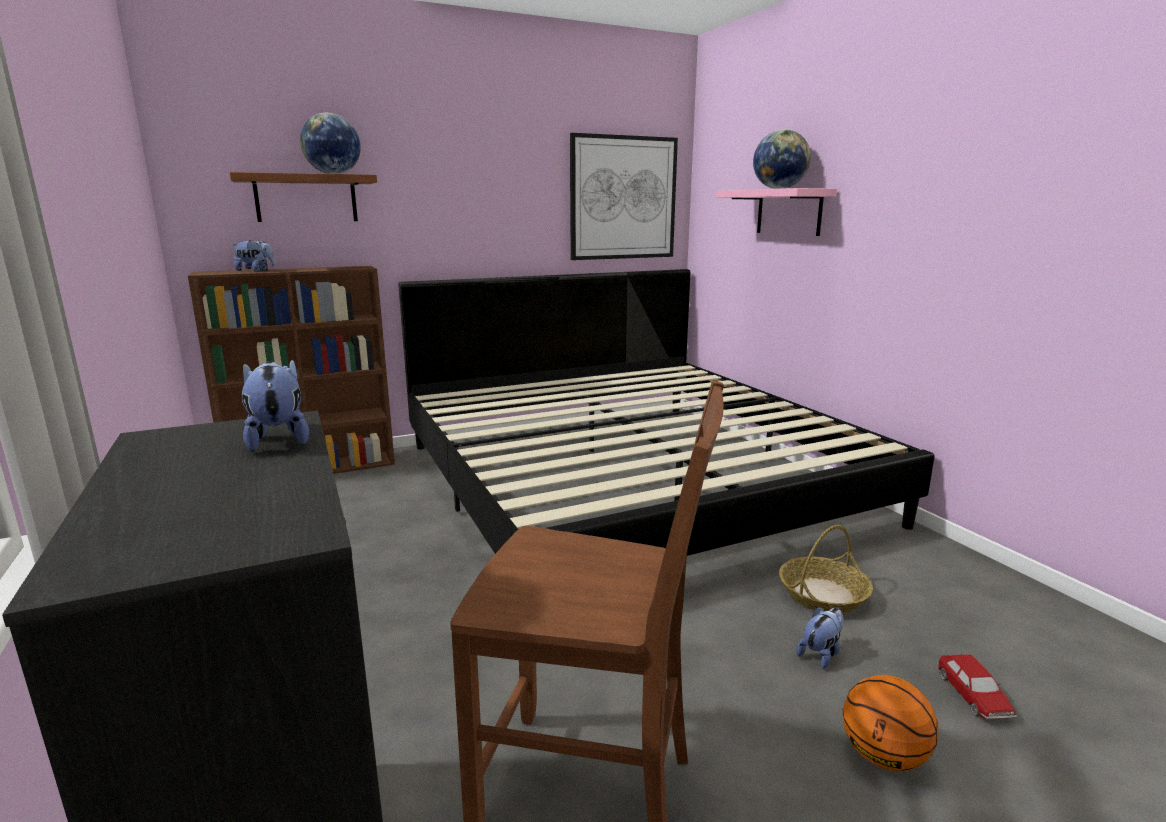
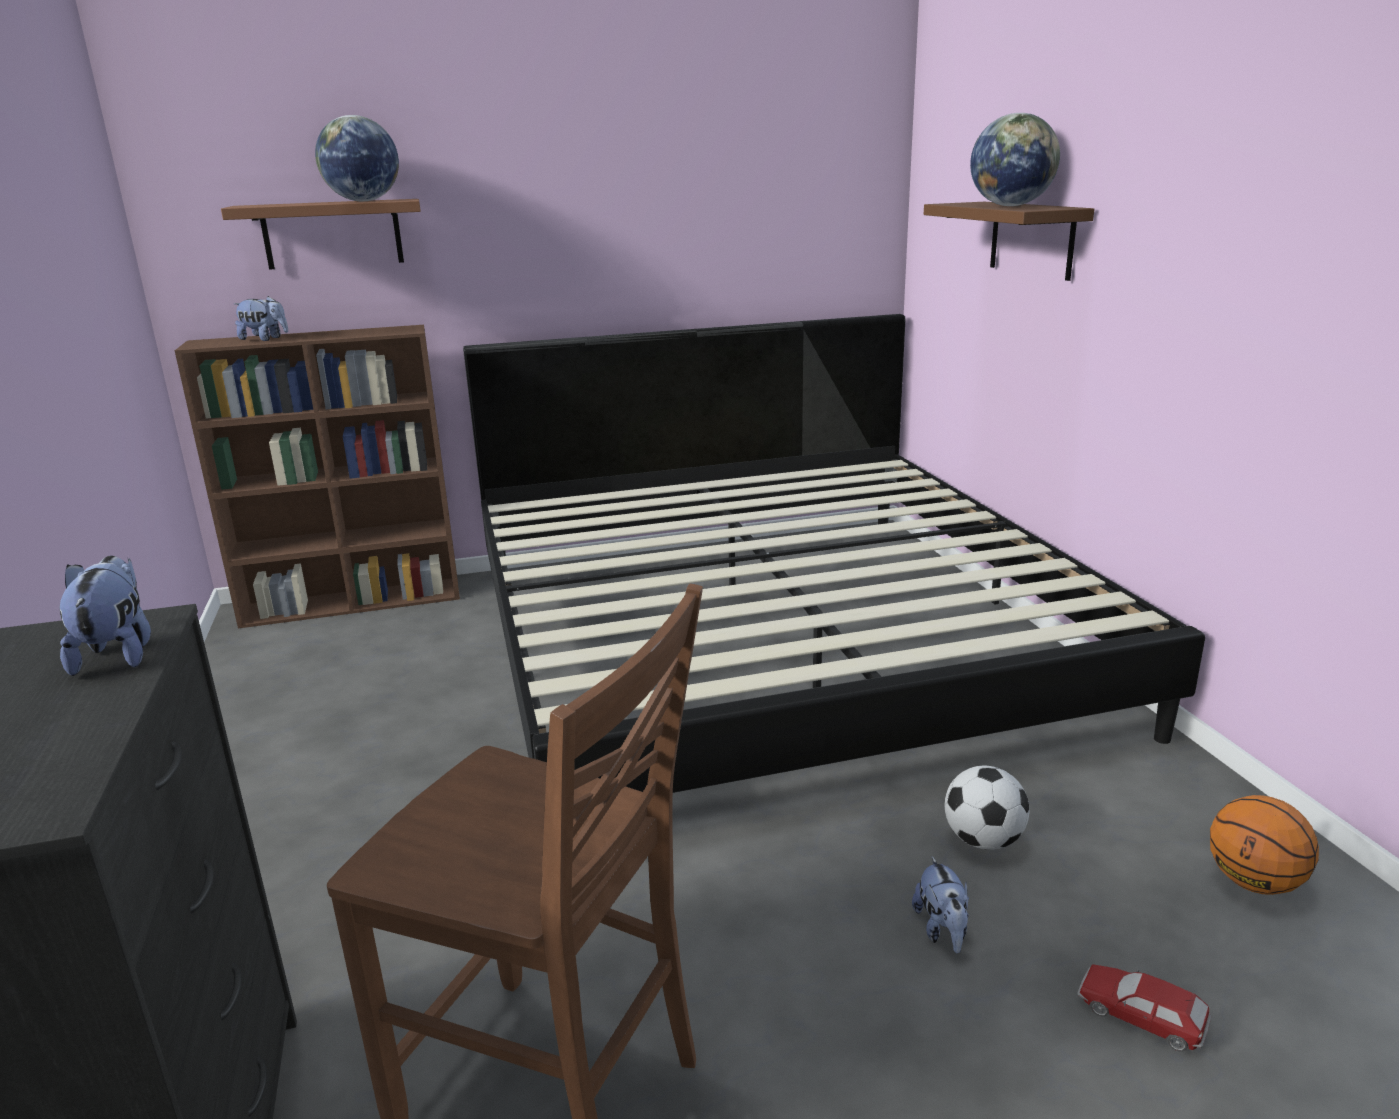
camera: 10 degrees right, 5 degrees up
(623, 198) = (798, 210): picture -> none
(789, 212) = (1031, 239): pink shelf -> brown shelf
(821, 654) = (942, 930): plush toy -> plush toy turned 120 degrees clockwise
(823, 595) = (983, 840): basket -> football
(882, 756) = (966, 1089): basketball -> basketball (1253, 882)
(973, 696) = (1140, 1016): toy car -> toy car turned 120 degrees clockwise

